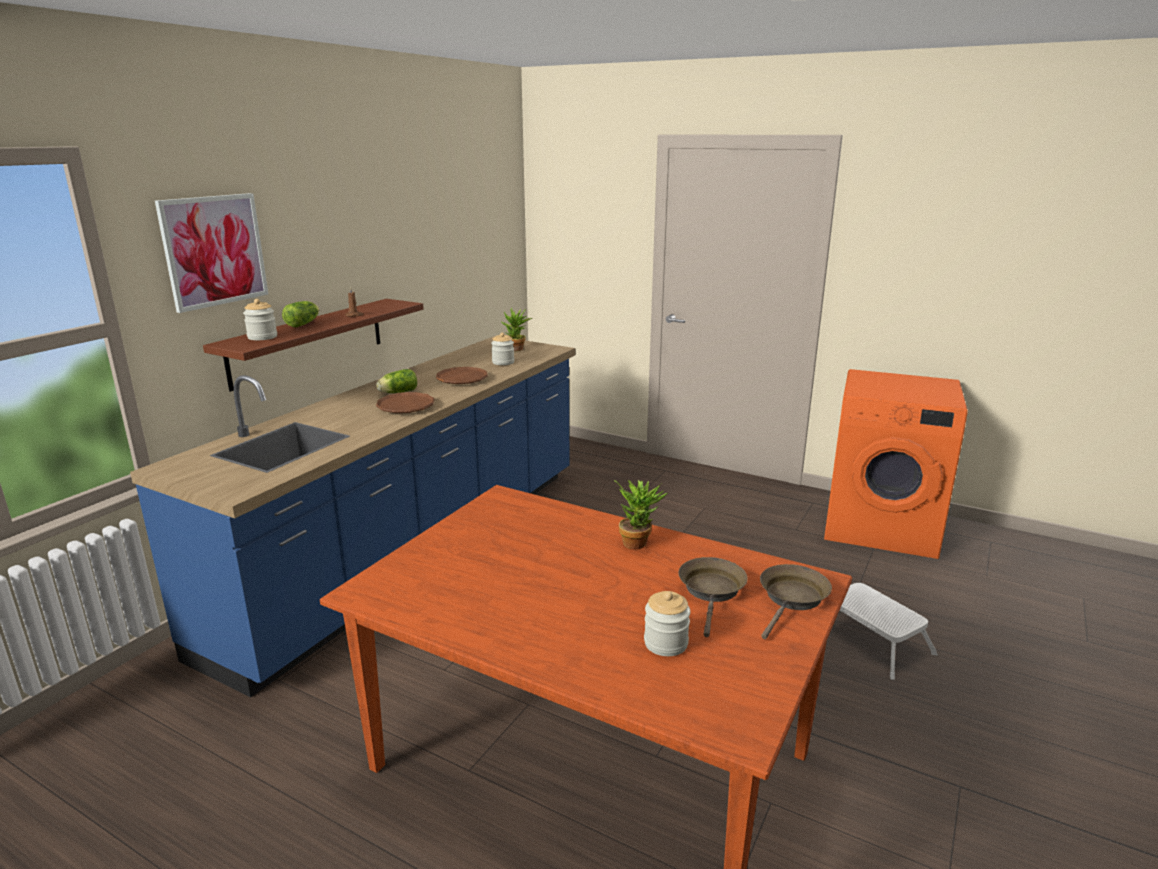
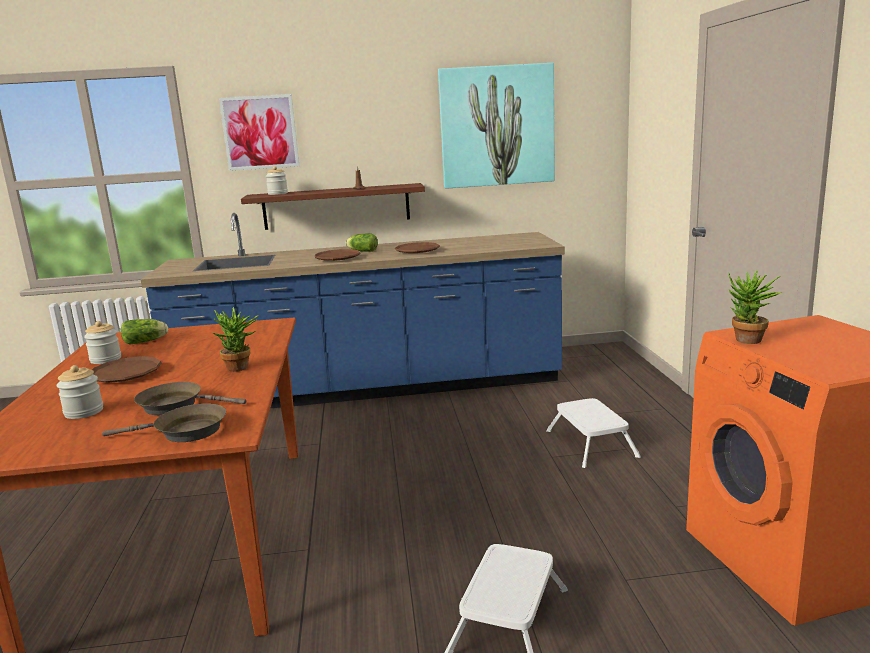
camera: 55 degrees right, 5 degrees down
(304, 324) = (321, 190): lettuce -> lettuce (147, 341)
(443, 226) = (496, 126): none -> picture
(503, 362) = (478, 246): jar -> jar (106, 359)
(516, 350) = (517, 241): potted plant -> potted plant (747, 342)
(560, 602) = (126, 374): none -> brown plate
(680, 514) = (591, 443): none -> white step ladder
(712, 591) = (176, 405): brown frying pan -> brown frying pan turned 150 degrees counterclockwise

